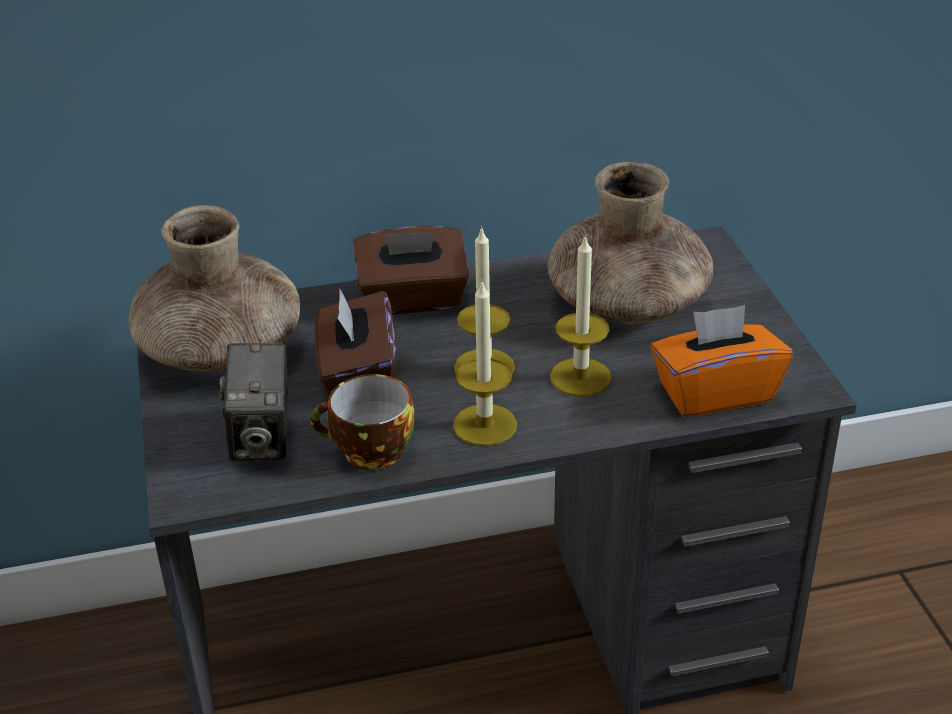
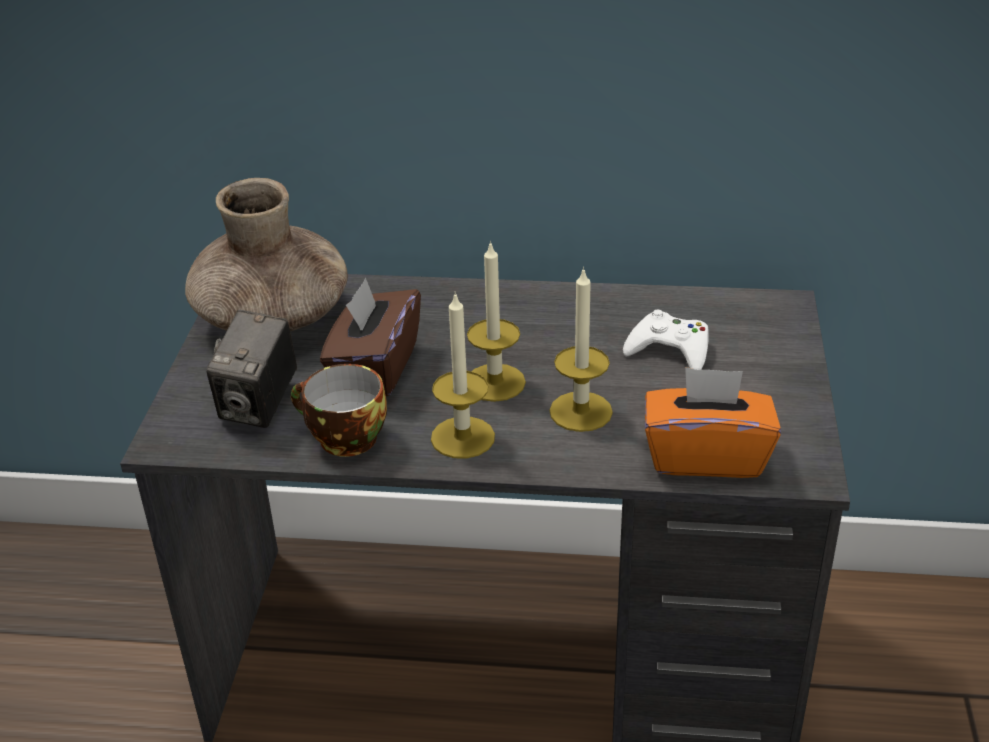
camera: 20 degrees right, 0 degrees up
(413, 300) = (467, 305): brown tissue box -> none
(627, 304) = (670, 349): brown vase -> white game controller

